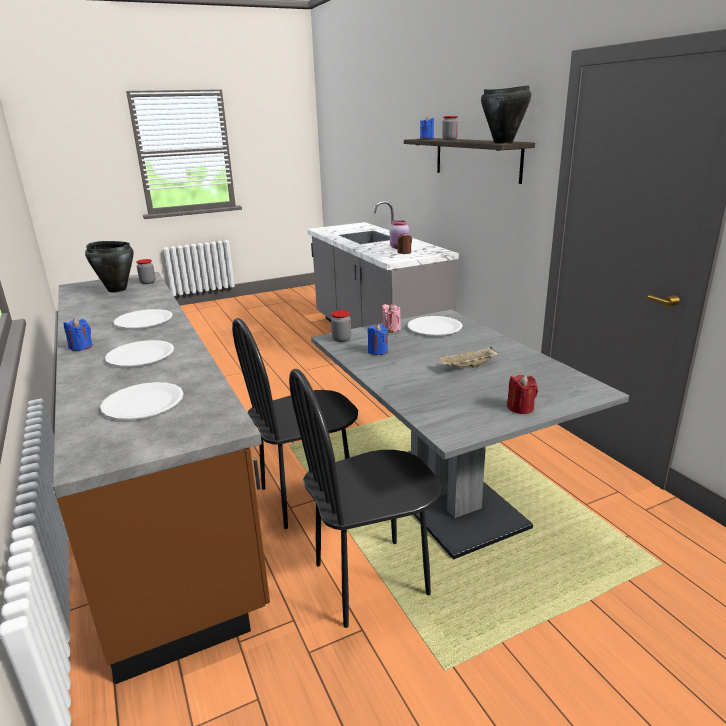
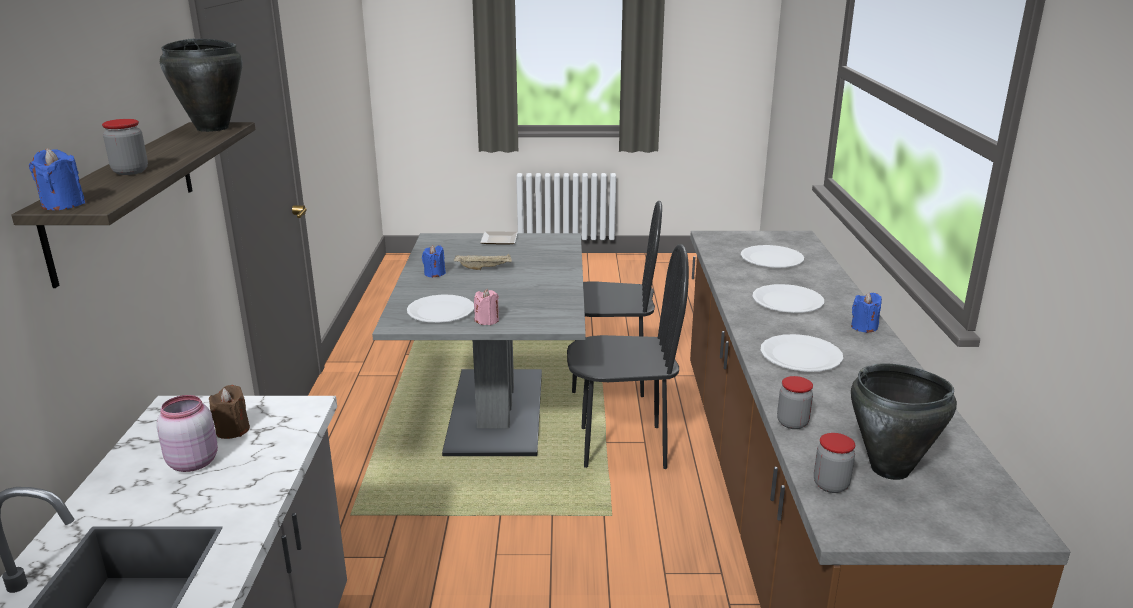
camera: 155 degrees left, 0 degrees up
(341, 339) = (556, 320): jar -> jar (792, 423)
(377, 351) = (537, 298): blue candle -> blue candle (434, 274)
(520, 408) = (500, 240): red candle -> plate

